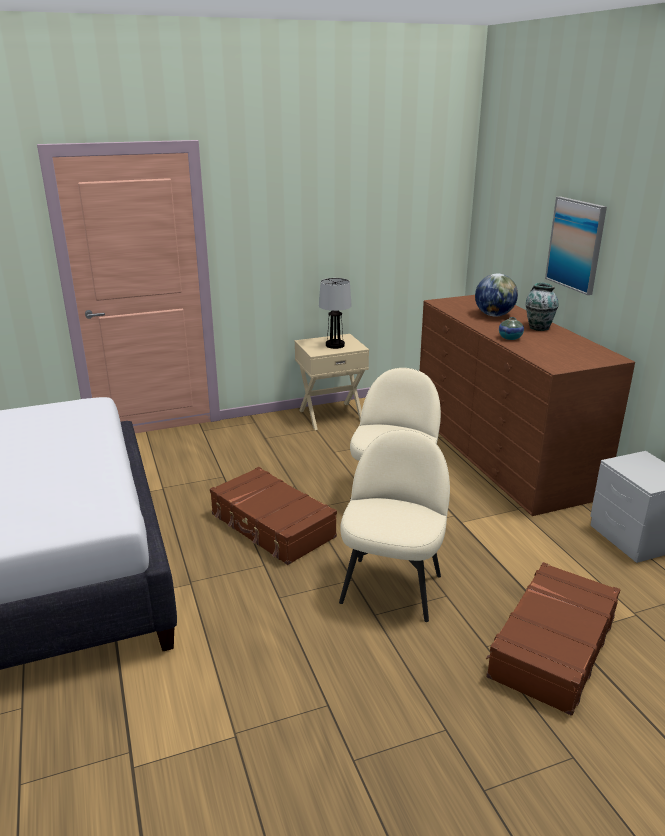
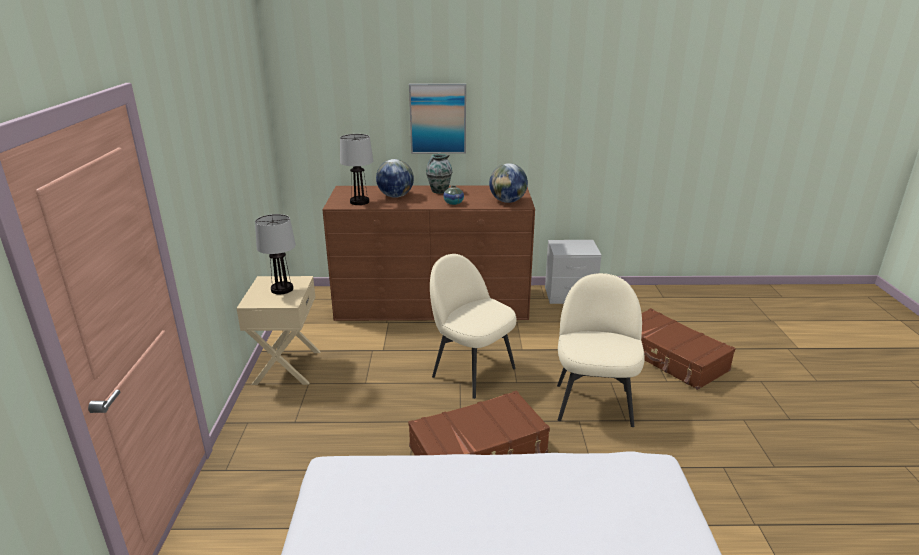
camera: 70 degrees left, 0 degrees up
(392, 586) = (593, 403): beige chair -> beige chair turned 60 degrees clockwise
(459, 307) = (359, 202): none -> table lamp
(555, 359) = (507, 201): none -> globe

